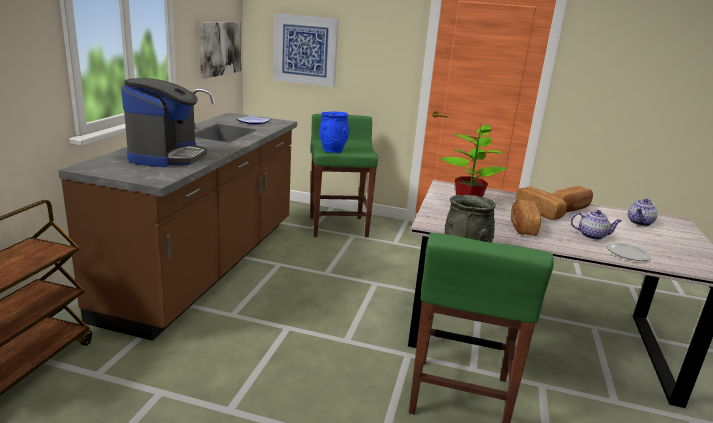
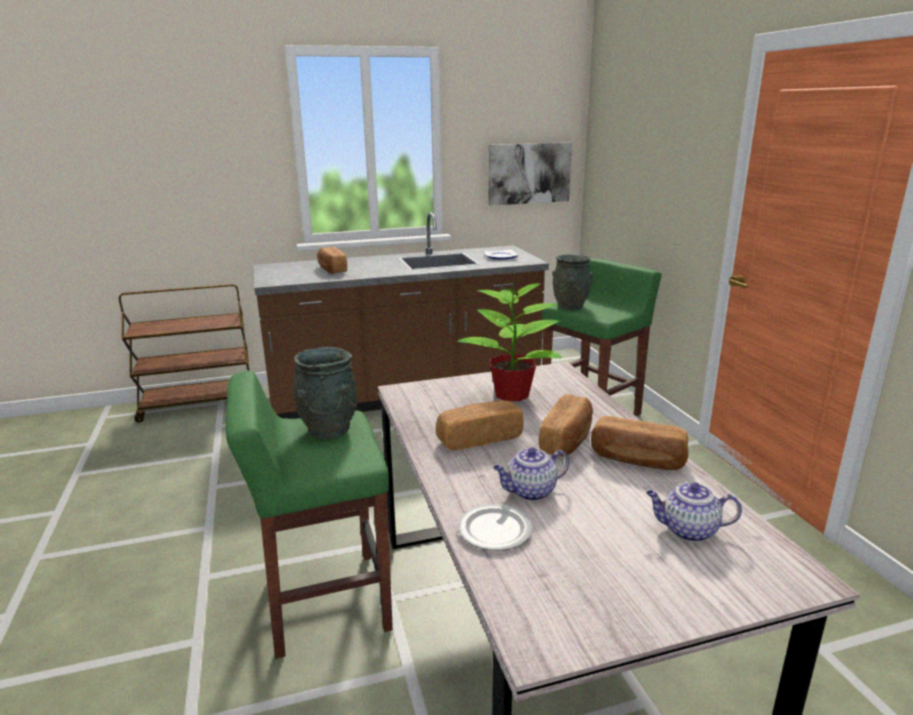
camera: 60 degrees right, 0 degrees up
(167, 156) = (331, 269): coffee machine -> bread
(305, 50) = (625, 176): picture -> none
(333, 150) = (571, 306): blue vase -> grey vase
(592, 235) = (530, 492): teapot -> teapot turned 90 degrees clockwise

